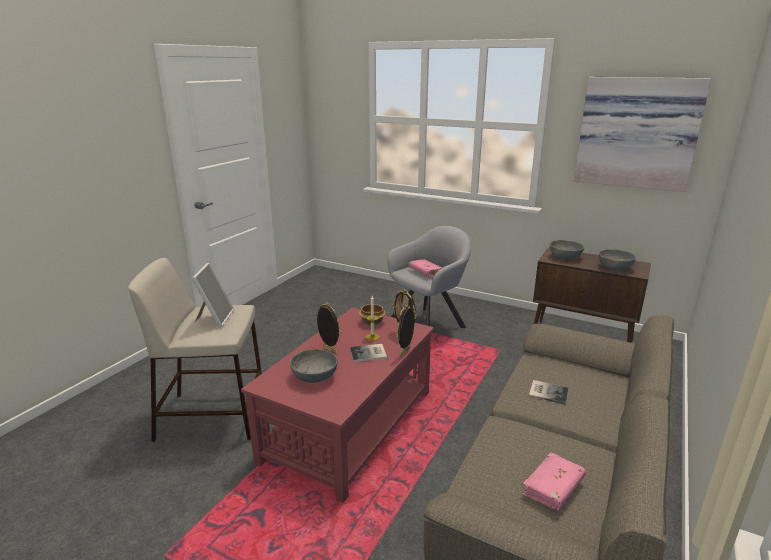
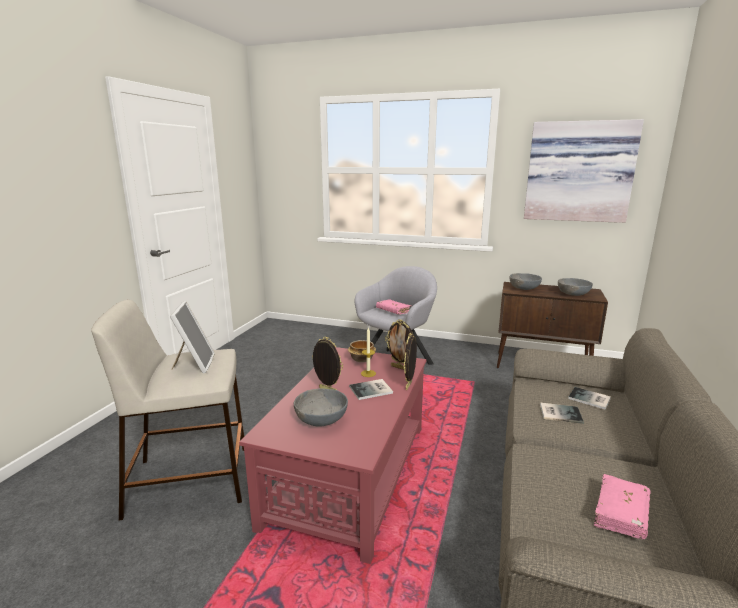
camera: 10 degrees left, 5 degrees down
(587, 381) = (590, 399): none -> book

